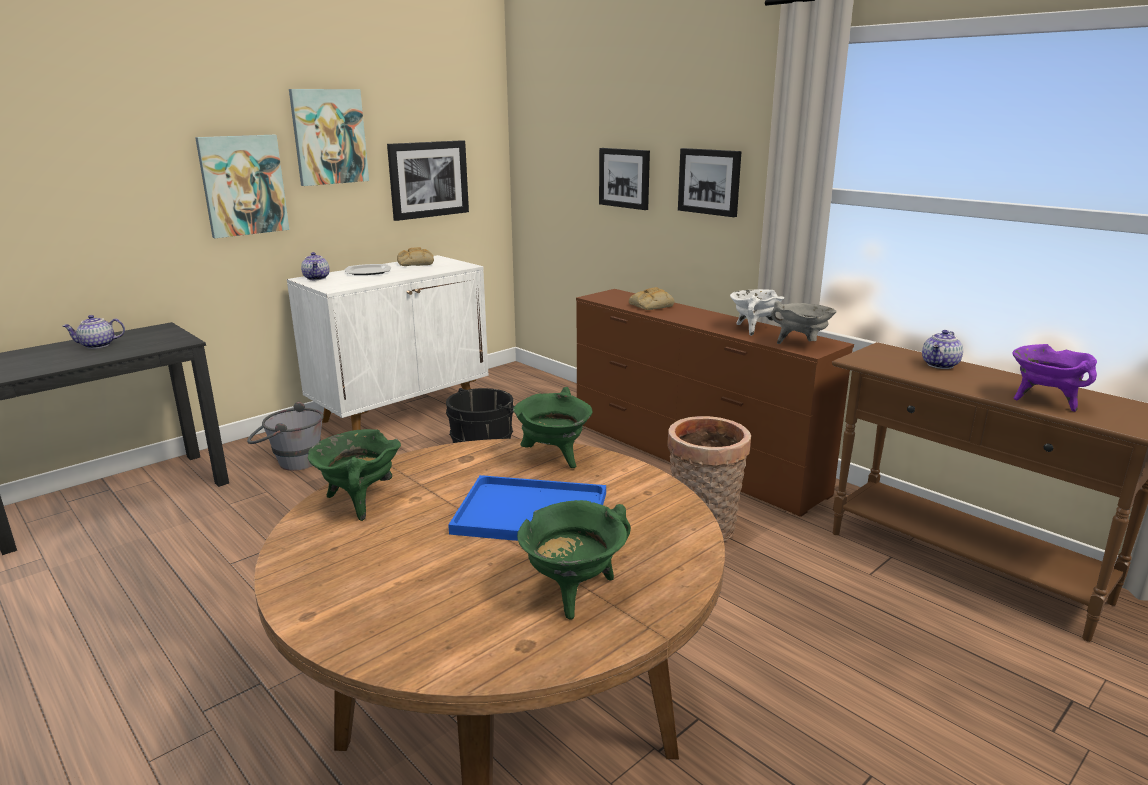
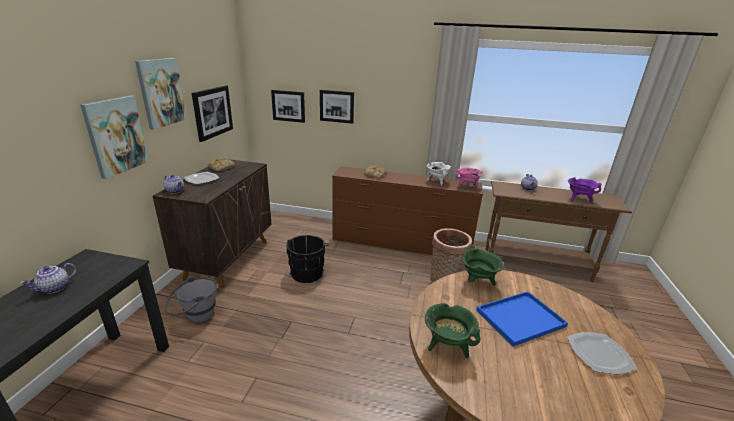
camera: 35 degrees left, 5 degrees up
(402, 412) = (228, 259): white cabinet -> brown cabinet
(573, 592) = (598, 354): green cooking pot -> plate
(709, 181) = (393, 109): picture -> picture (288, 106)
(802, 345) = (467, 187): grey cooking pot -> pink cooking pot

